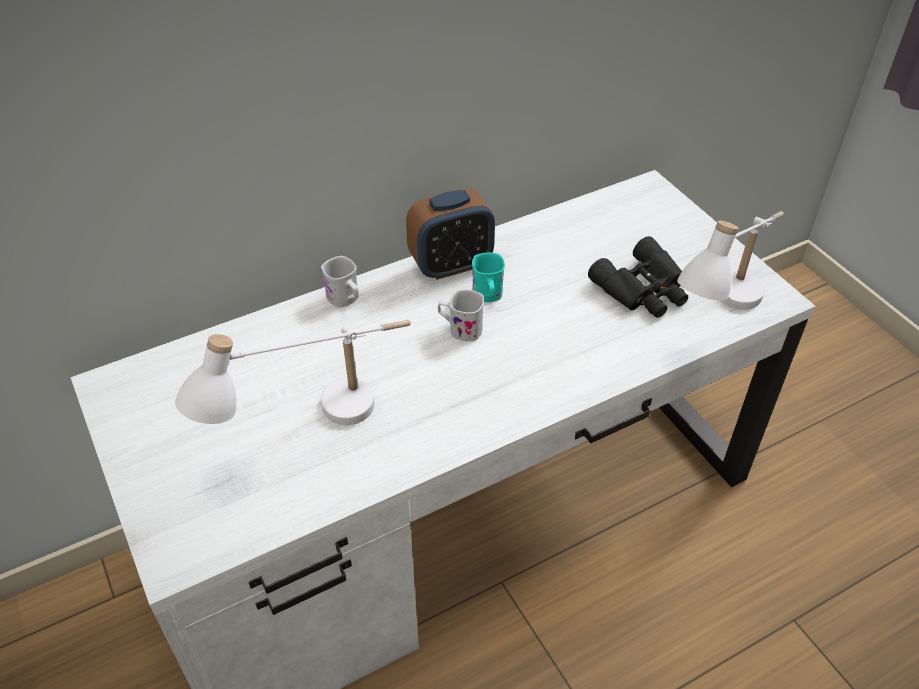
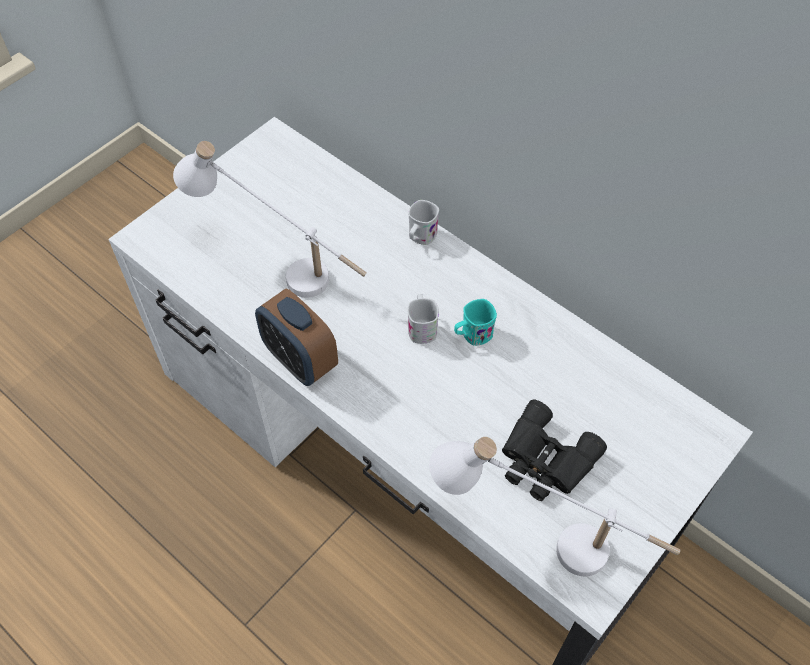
camera: 70 degrees right, 10 degrees up
(451, 265) = (499, 296): alarm clock -> alarm clock (300, 360)

